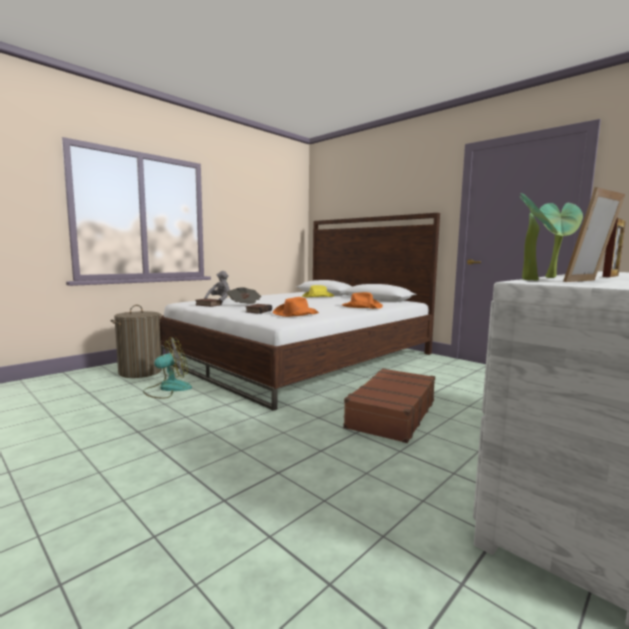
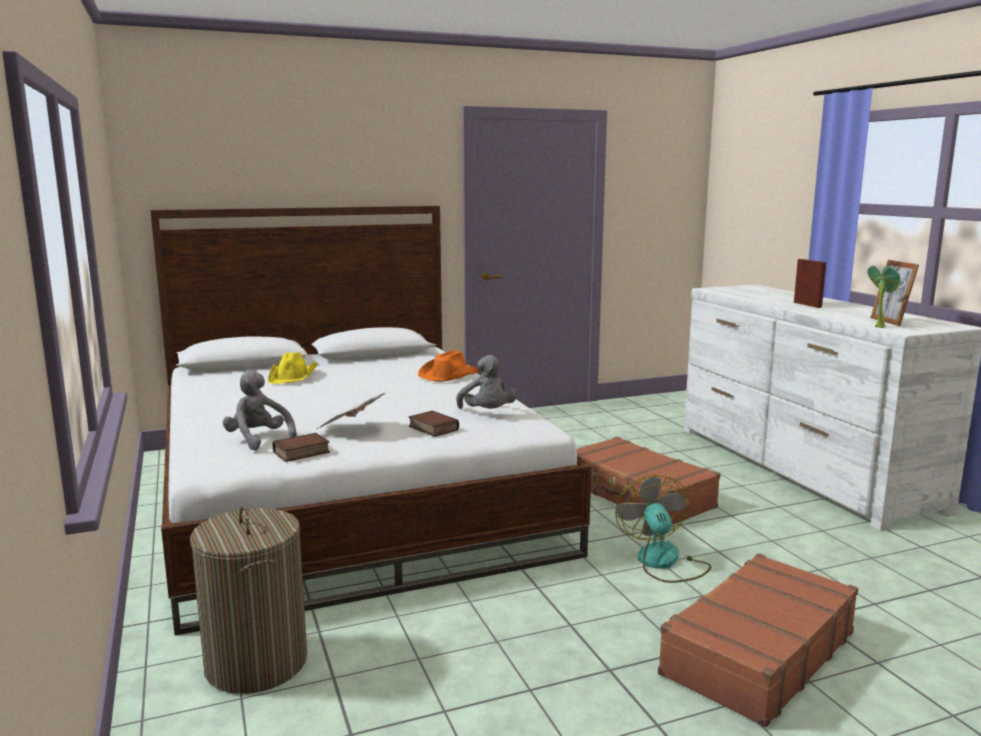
camera: 65 degrees left, 5 degrees up
(161, 476) = (757, 653): none -> brown suitcase
(167, 389) = (415, 634): fan -> fan (663, 563)
(295, 314) = (487, 413): orange hat -> grey plush toy
(554, 277) = (842, 318): potted plant -> none

